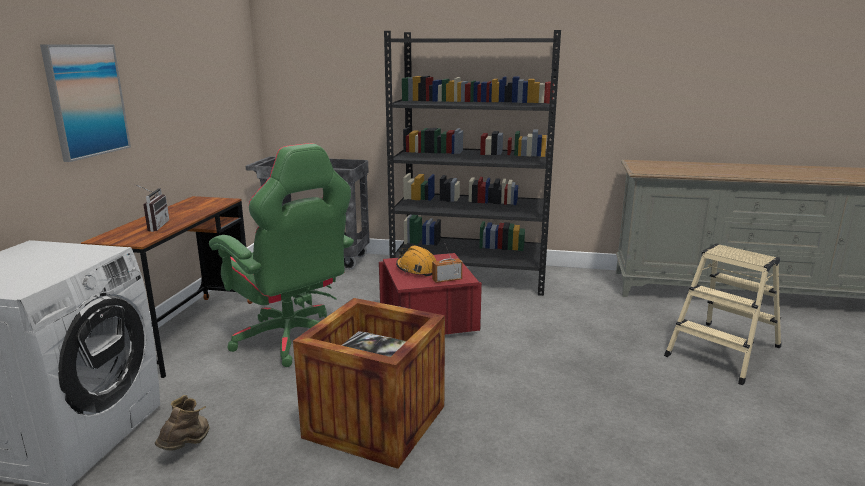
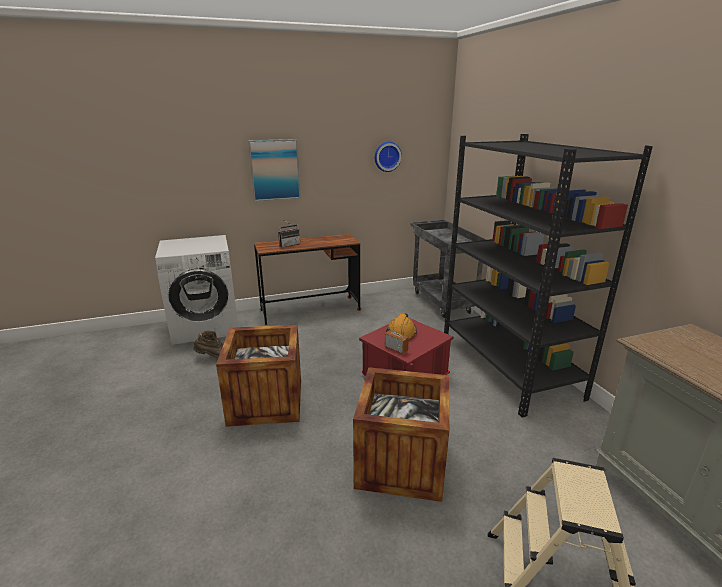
camera: 60 degrees right, 5 degrees up
(207, 73) = (387, 156): none -> wall clock
(290, 338) = (332, 338): green office chair -> none
(560, 365) = (401, 462): none -> crate

